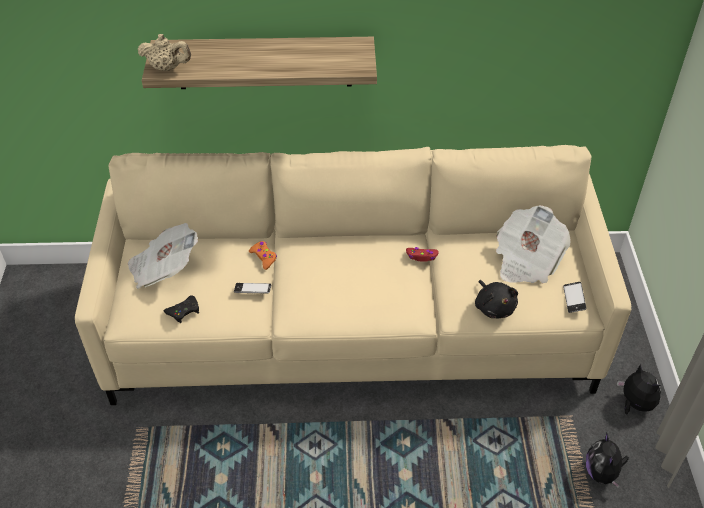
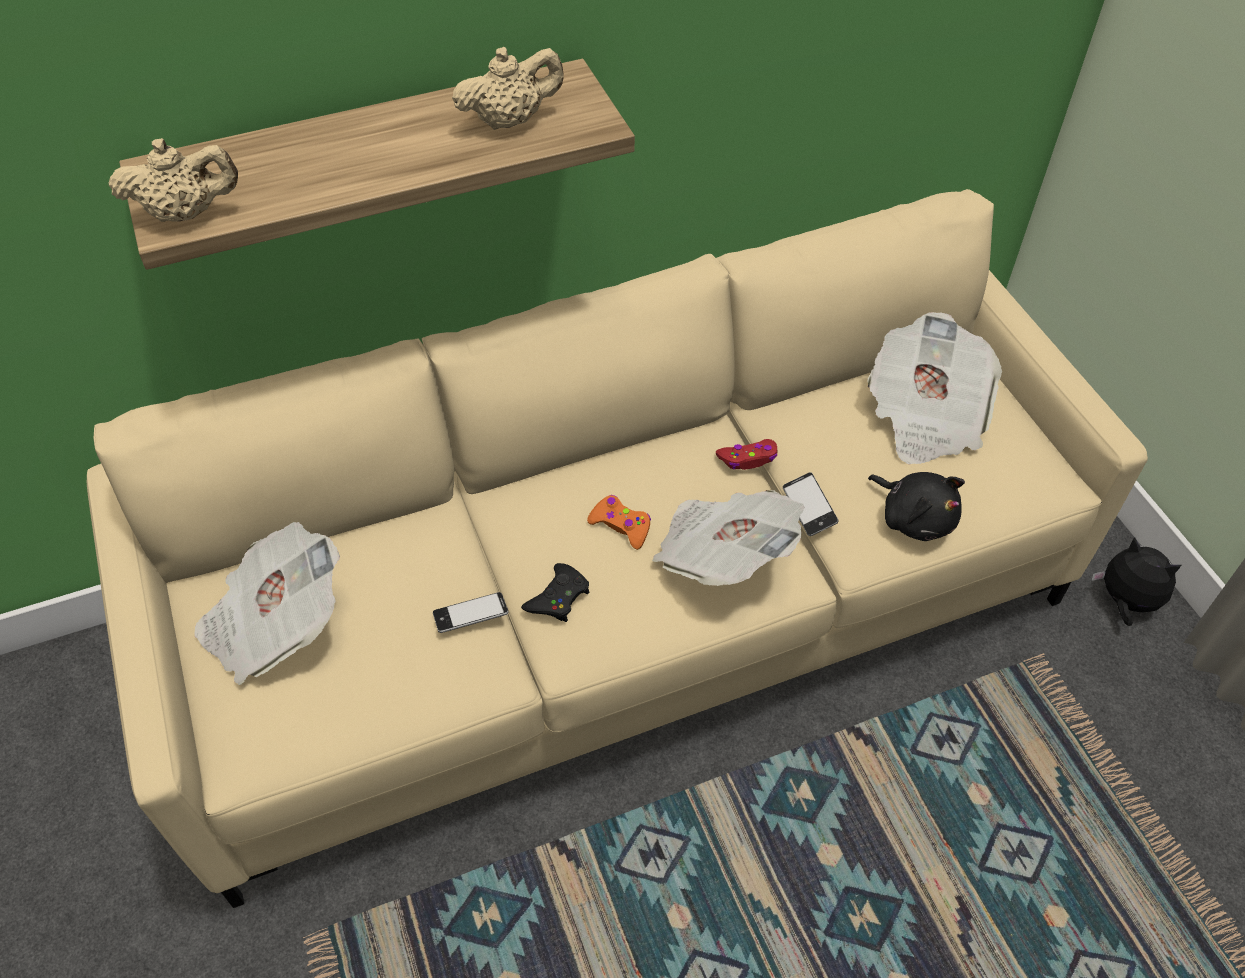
camera: 20 degrees left, 5 degrees up
(183, 311) = (353, 702): black game controller -> black game controller (558, 597)
(264, 257) = (462, 543): orange game controller -> orange game controller (621, 526)
(324, 58) = (511, 121): none -> beige teapot
(386, 297) = (723, 555): none -> newspaper
(574, 299) = (1035, 464): phone -> phone (809, 508)
(602, 473) = (1133, 738): plush toy -> none

